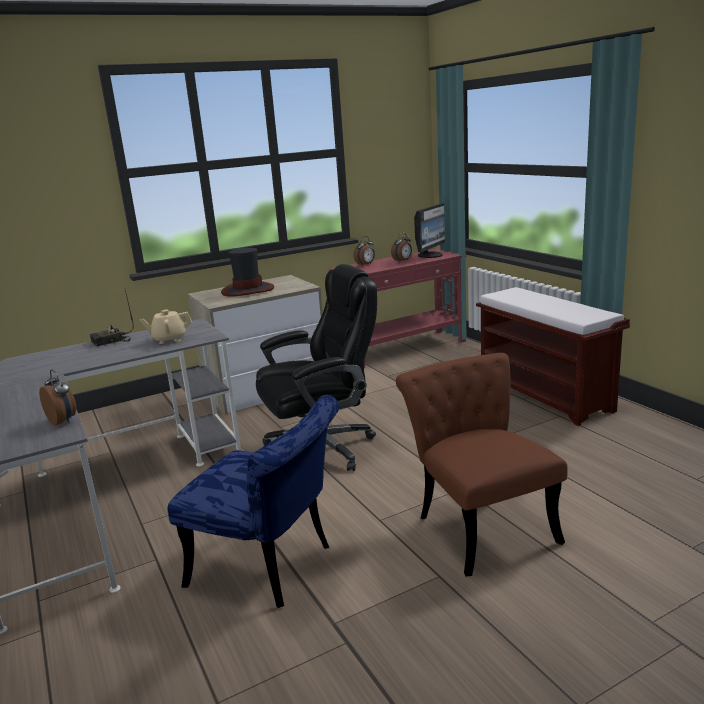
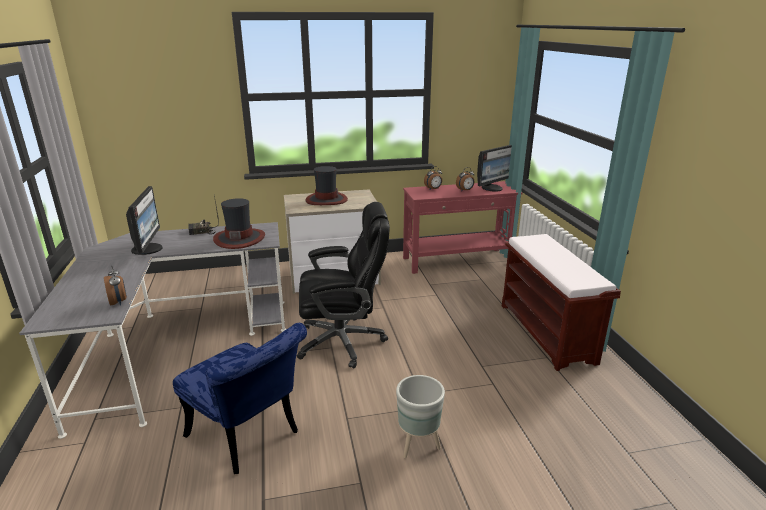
camera: 15 degrees right, 5 degrees up
(52, 368) = (148, 249): none -> monitor
(169, 339) = (239, 238): beige teapot -> hat
(479, 524) = (418, 445): brown chair -> grey planter

